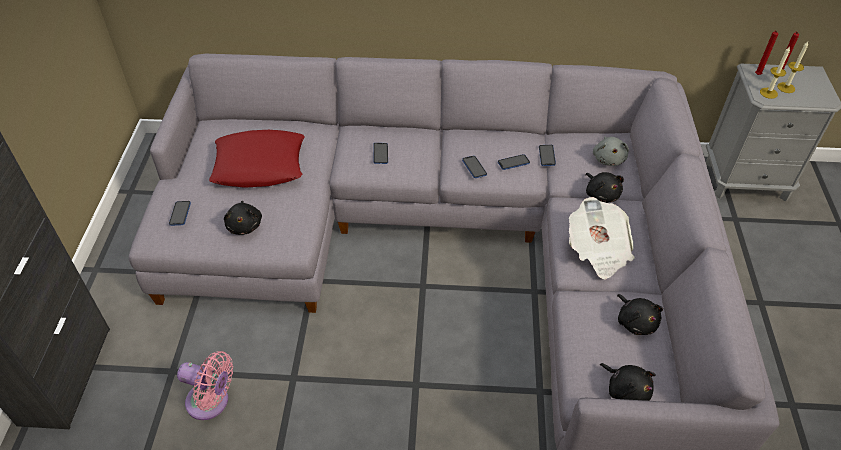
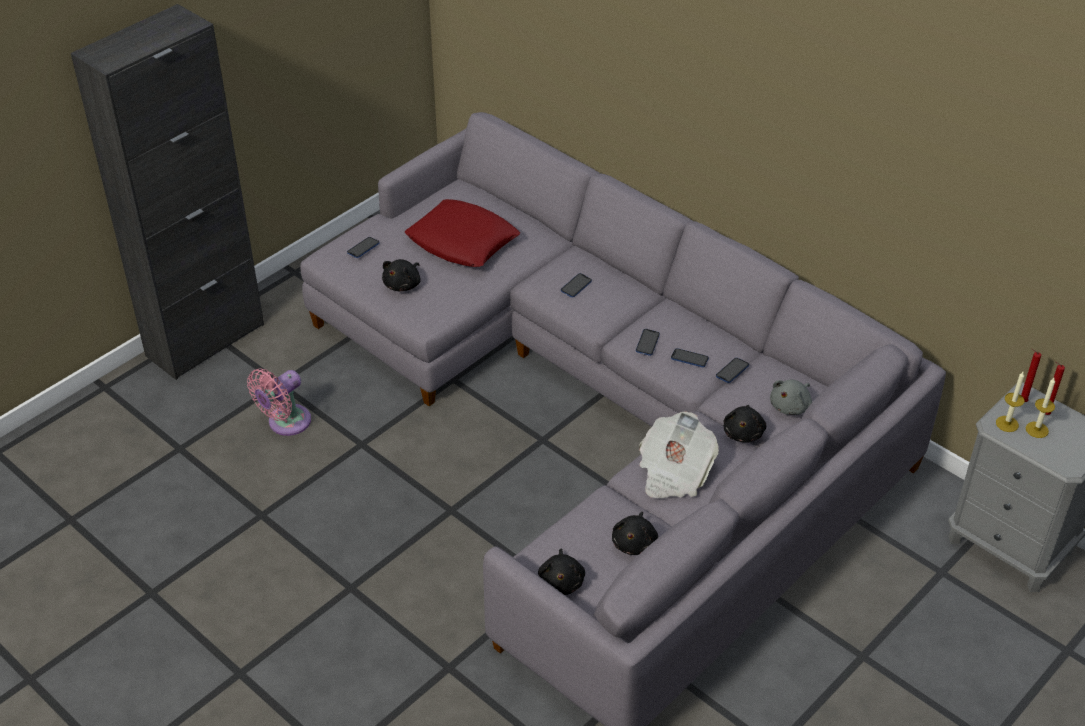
camera: 40 degrees right, 5 degrees down
(211, 402) = (285, 423): pink fan -> pink fan turned 75 degrees clockwise

